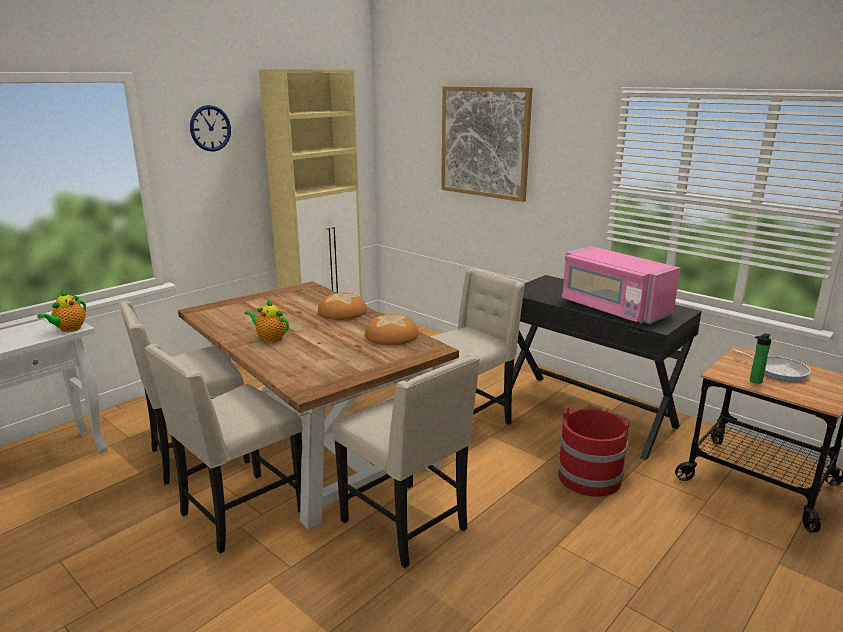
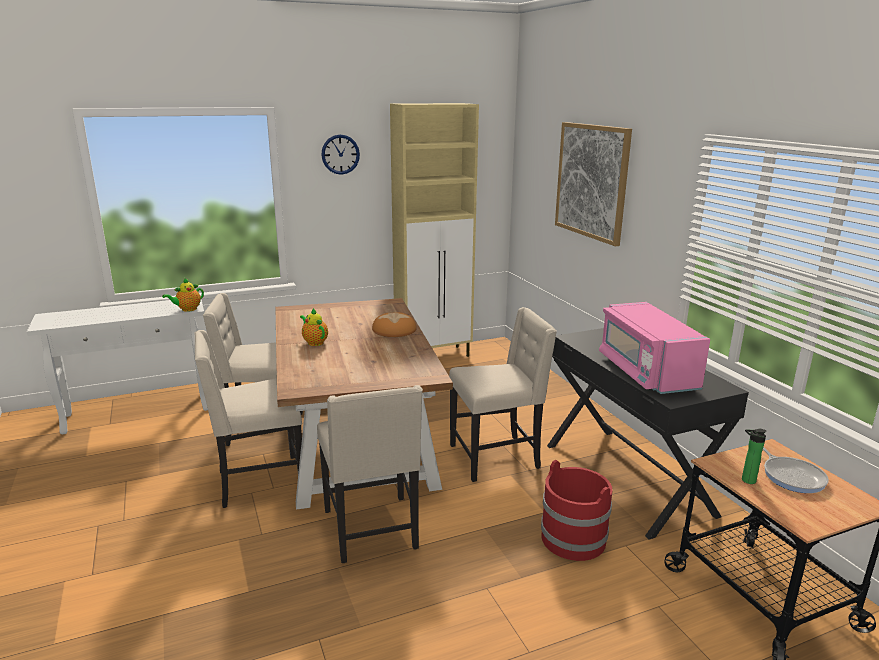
camera: 25 degrees right, 0 degrees up
(392, 336) = (410, 358): bread -> none

